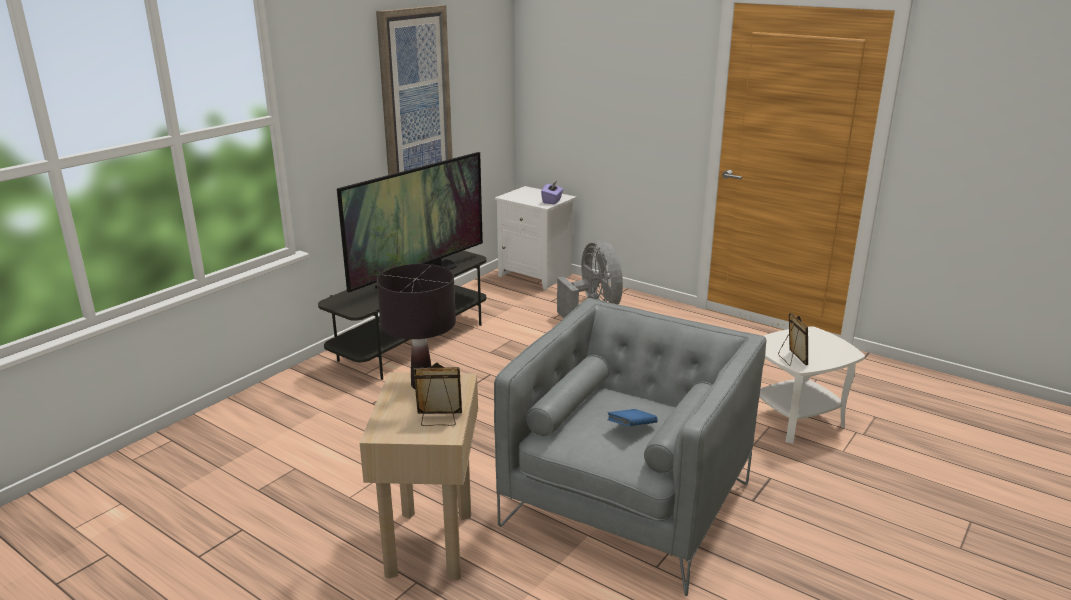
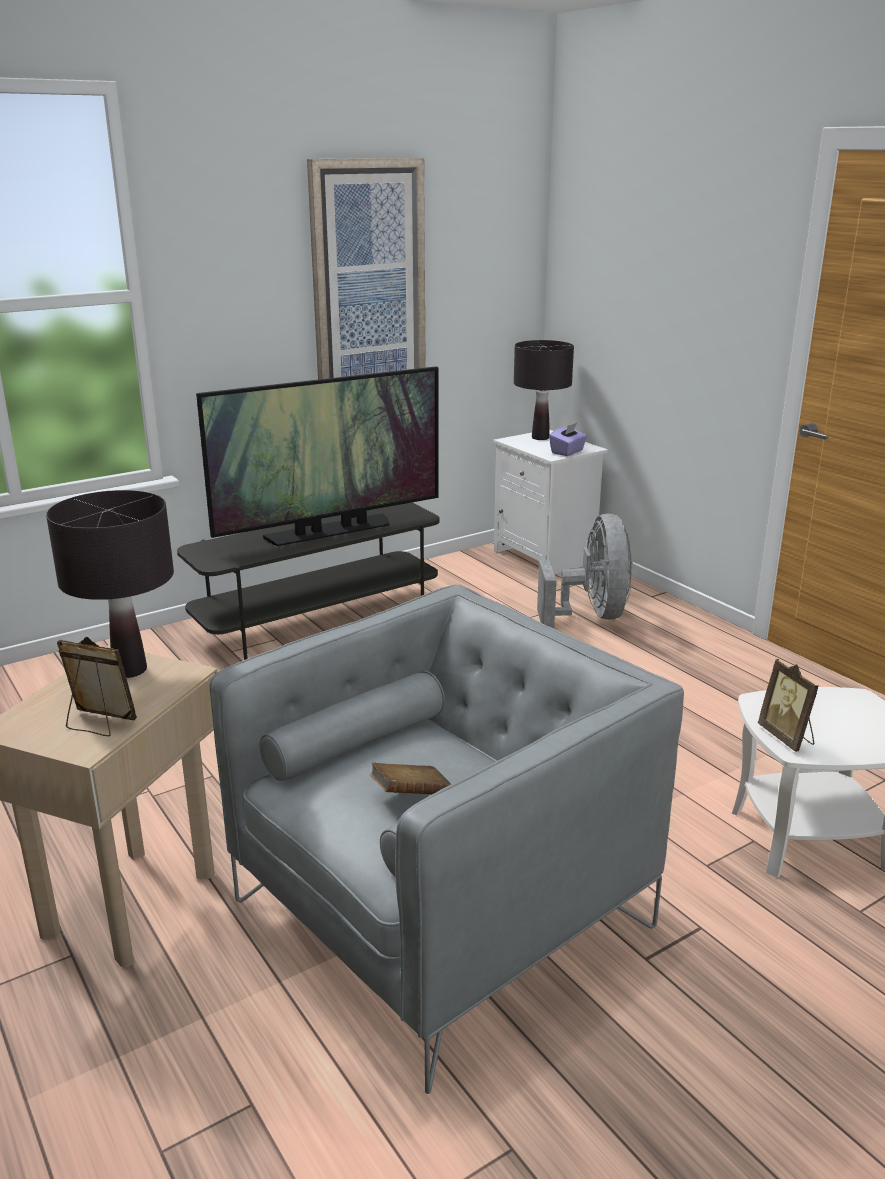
camera: 20 degrees right, 0 degrees up
(525, 193) = (540, 438): none -> black table lamp
(631, 428) = (410, 796): blue book -> brown book
(791, 359) = (787, 737): picture frame -> picture frame turned 150 degrees clockwise

